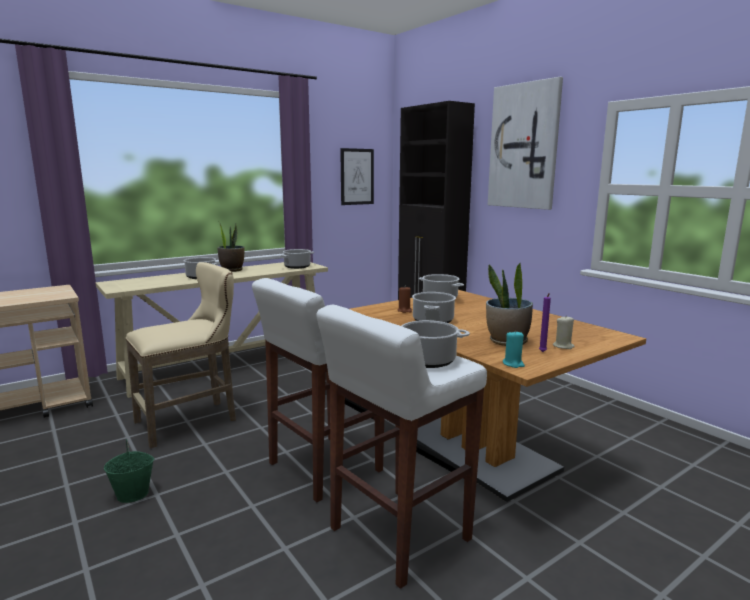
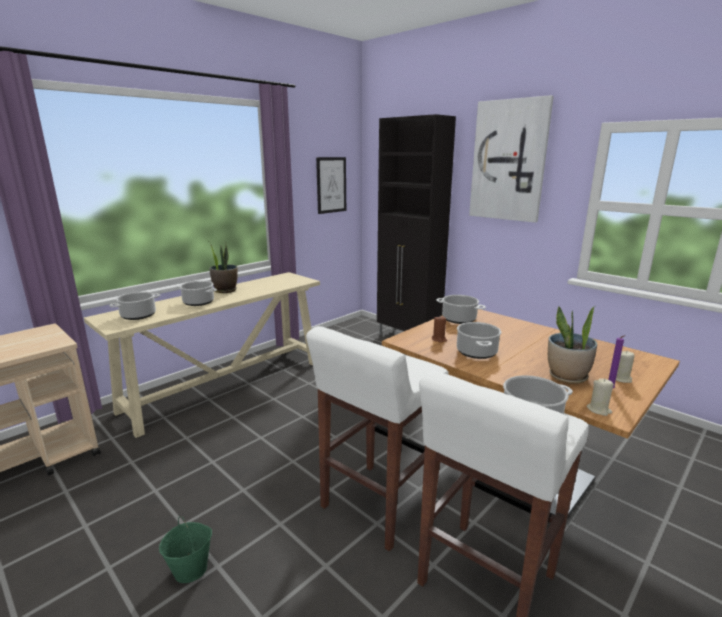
camera: 10 degrees left, 5 degrees up
(192, 421) = (218, 461): beige stool -> none
(297, 266) = (289, 282): cooking pot -> cooking pot (138, 315)
(513, 364) = (599, 410): turquoise candle -> beige candle

